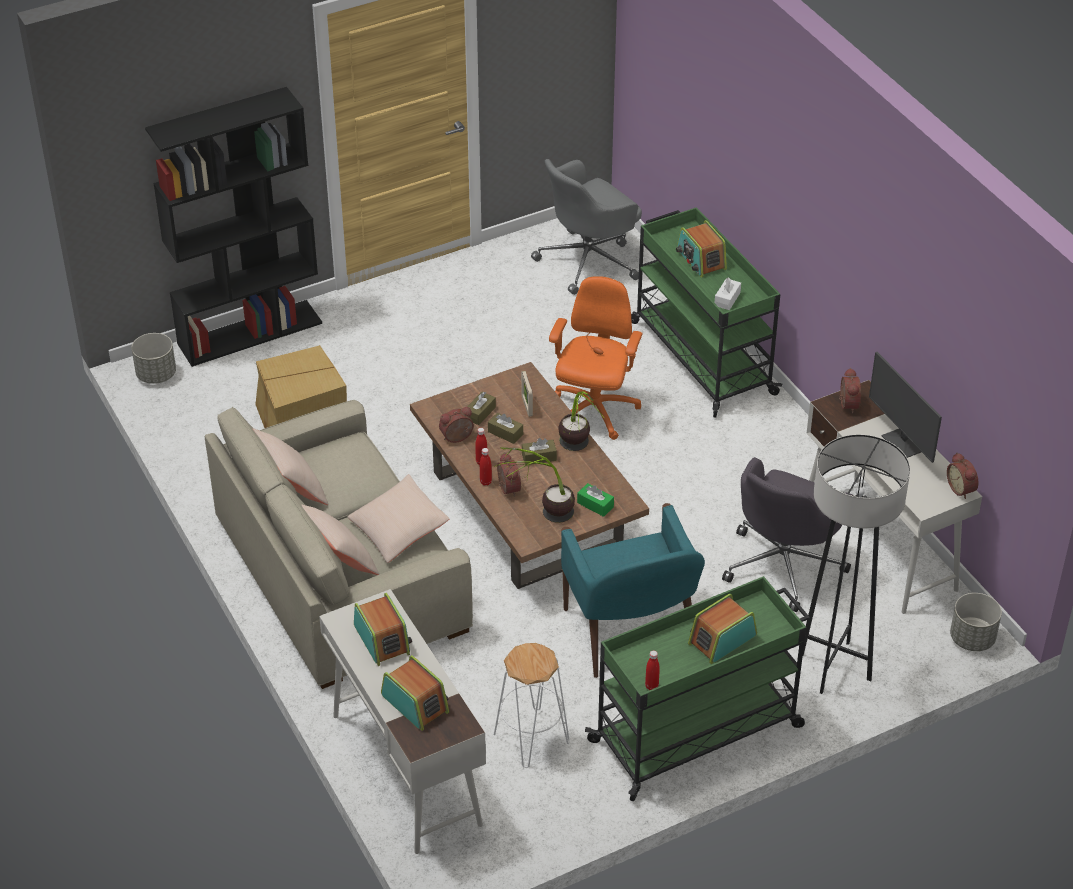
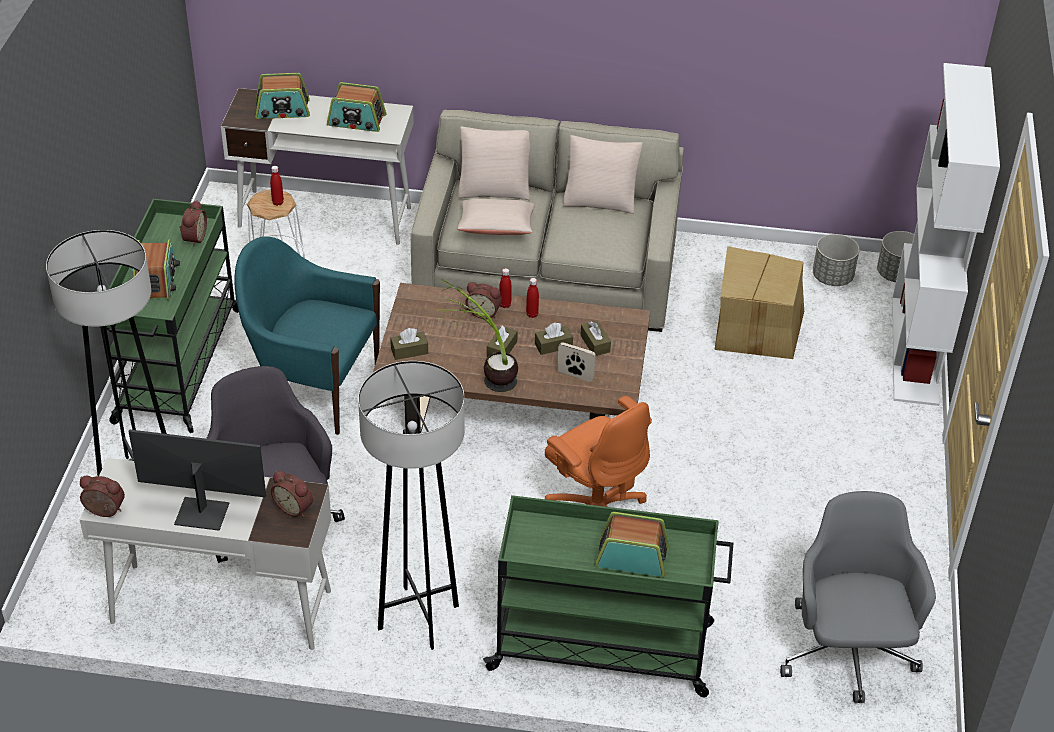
camera: 125 degrees right, 0 degrees up
(250, 333) = (915, 350): black bookcase -> white bookcase
(457, 438) = (576, 315): alarm clock -> alarm clock (193, 238)
(540, 515) = (433, 314): potted plant -> none
(595, 505) = (409, 351): green tissue box -> brown tissue box
(651, 686) = (163, 225): red bottle -> red bottle (278, 202)
(727, 299) = (547, 537): white tissue box -> none
(775, 447) = (418, 617): none -> grey floor lamp
(972, 638) = (55, 591): grey planter -> grey planter (832, 277)

